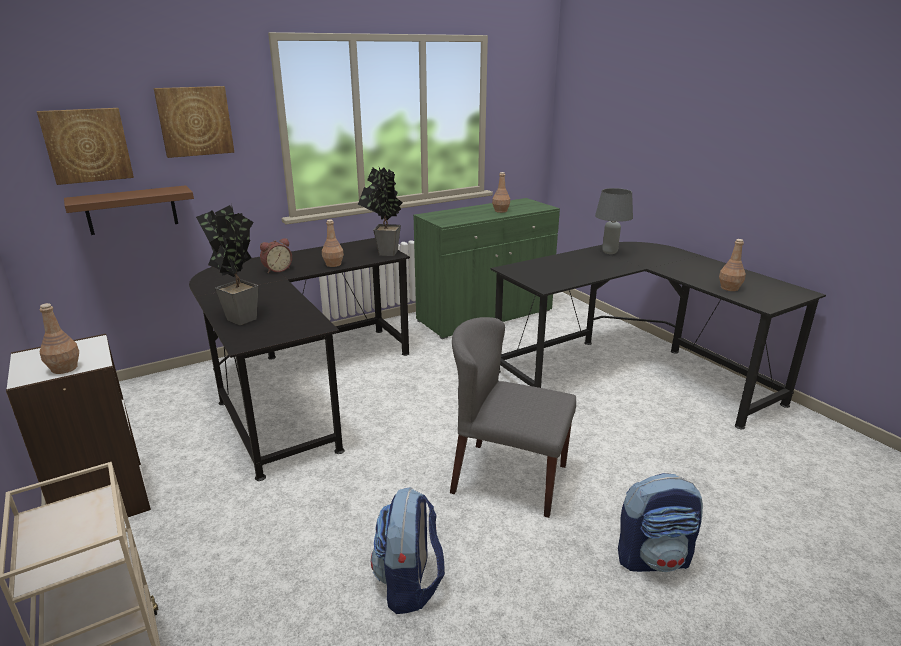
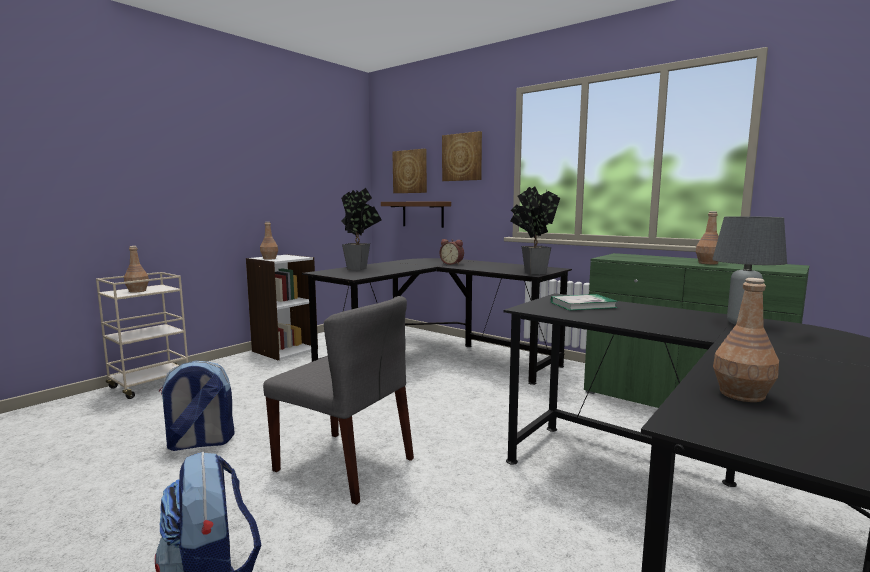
camera: 70 degrees right, 15 degrees down
(333, 264) = (482, 268): brown bottle -> brown bottle (137, 291)
(508, 478) = (345, 464): grey chair -> grey chair turned 120 degrees clockwise
(542, 270) = (583, 305): none -> book

